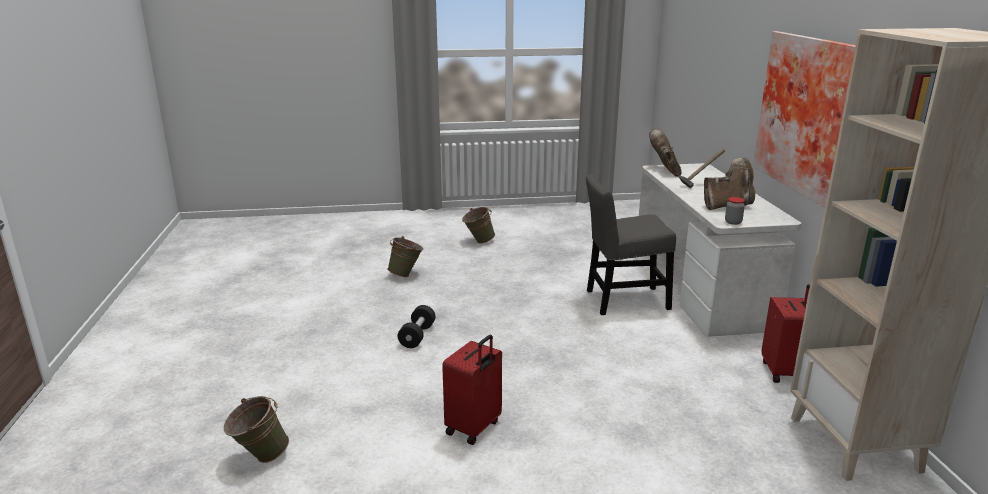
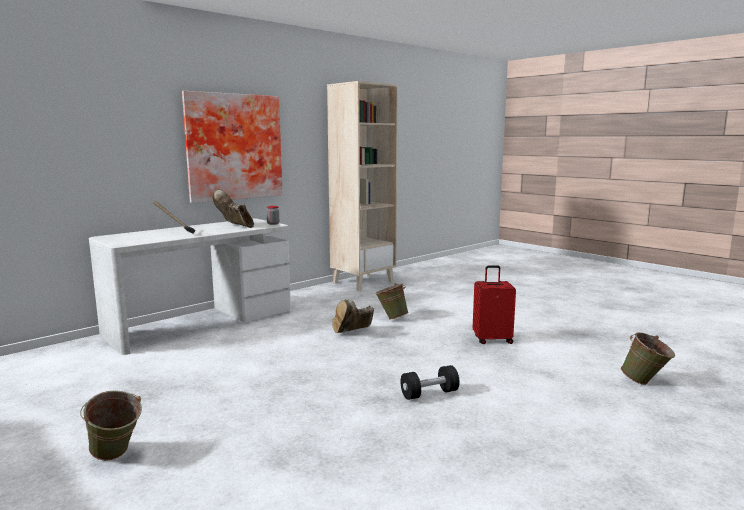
camera: 125 degrees left, 10 degrees down
(406, 274) = (298, 463): green bucket -> green bucket (391, 318)
(623, 300) = (252, 340): grey chair -> none
(665, 170) = (132, 241): brown boot -> brown boot (352, 333)
(783, 372) = (311, 295): red suitcase -> none

